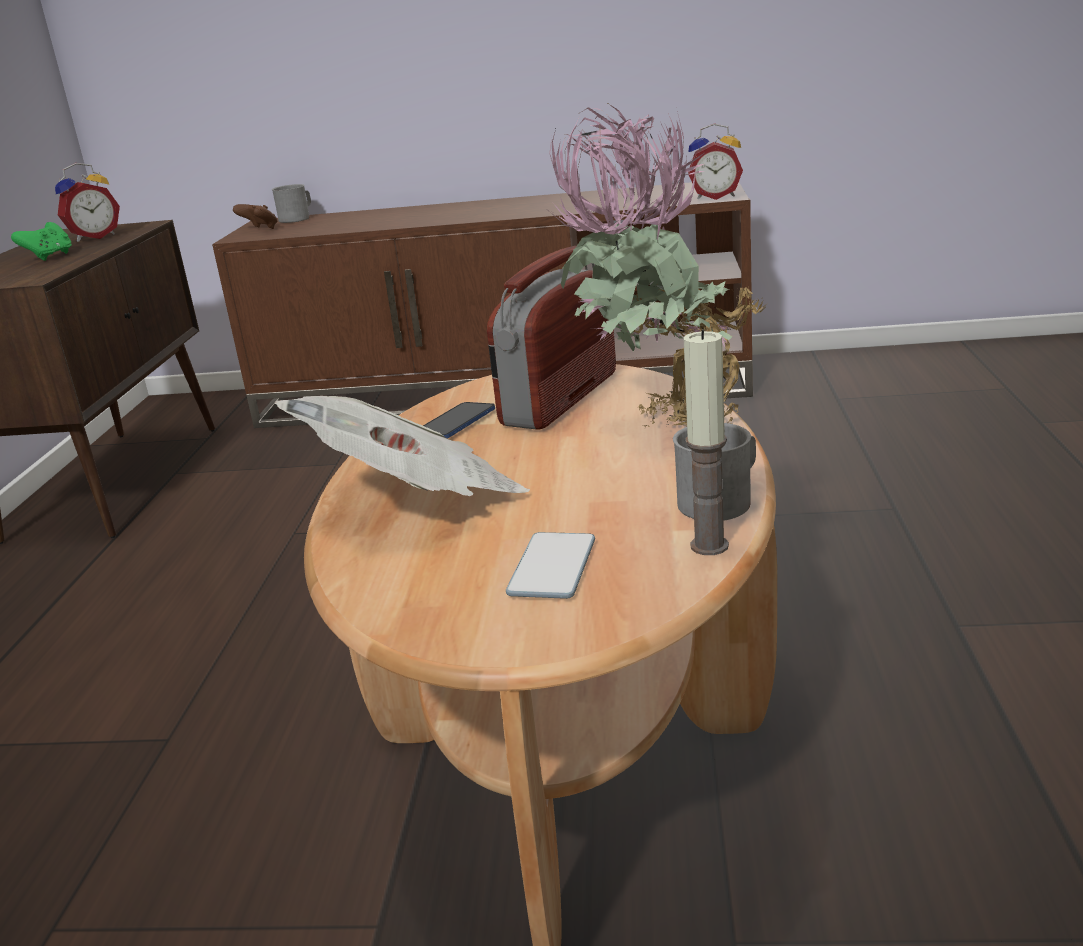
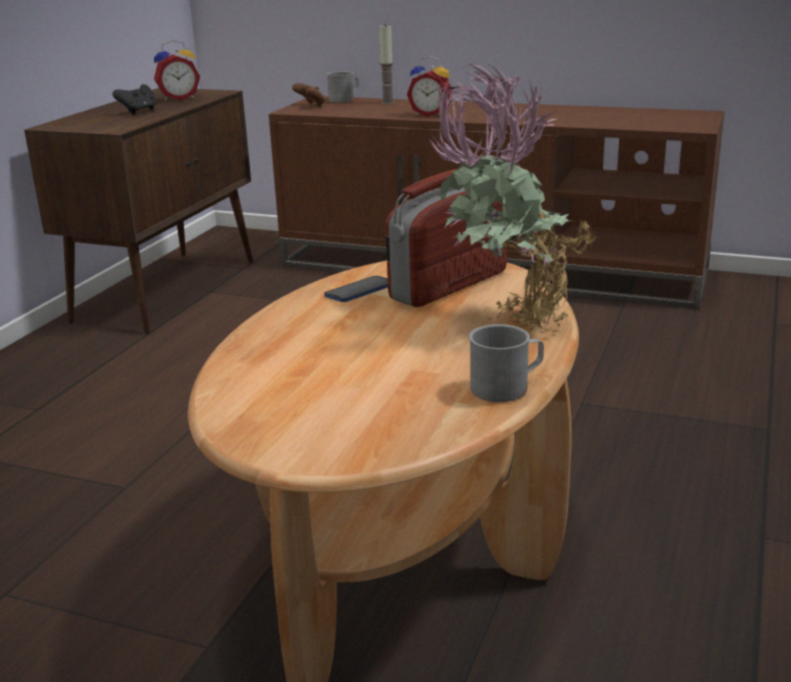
camera: 15 degrees right, 0 degrees up
(50, 257) = (138, 111): green game controller -> black game controller
(416, 500) = (295, 345): newspaper -> none
(552, 567) = (352, 411): phone -> none
(709, 546) = (472, 418): candle -> candle (388, 103)
(715, 197) = (689, 127): alarm clock -> alarm clock (431, 114)

